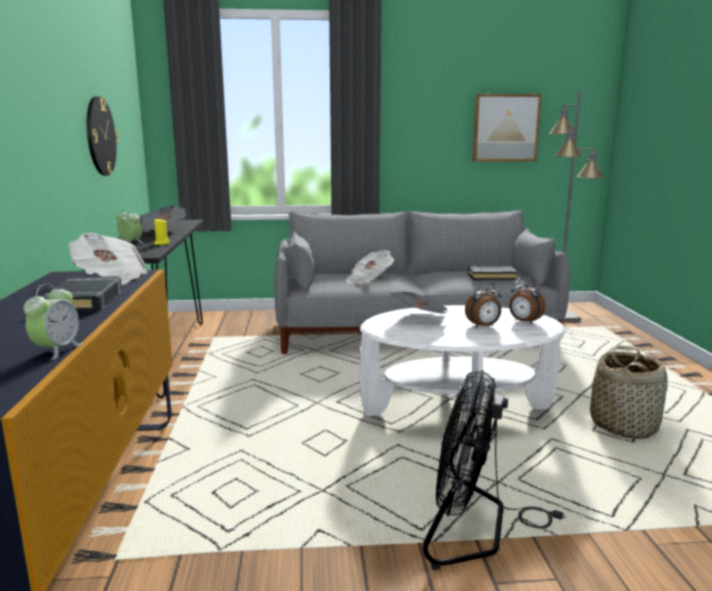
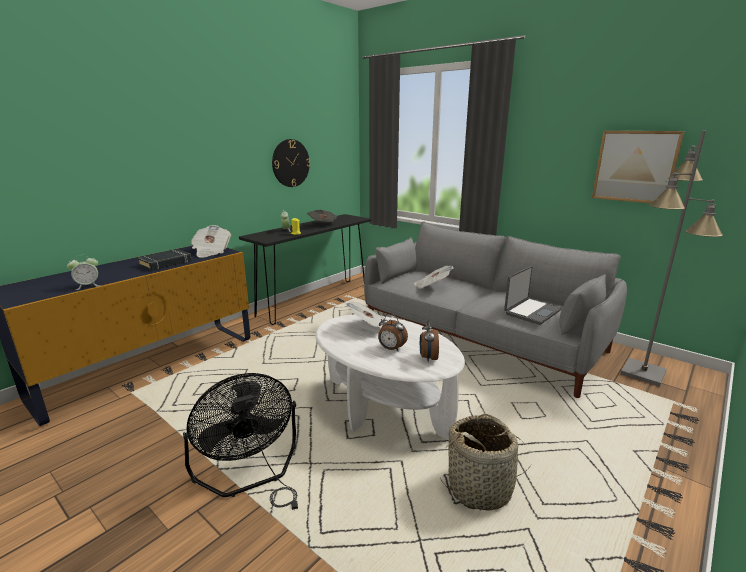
camera: 45 degrees right, 5 degrees up
(491, 276) = (531, 312): black book -> laptop

